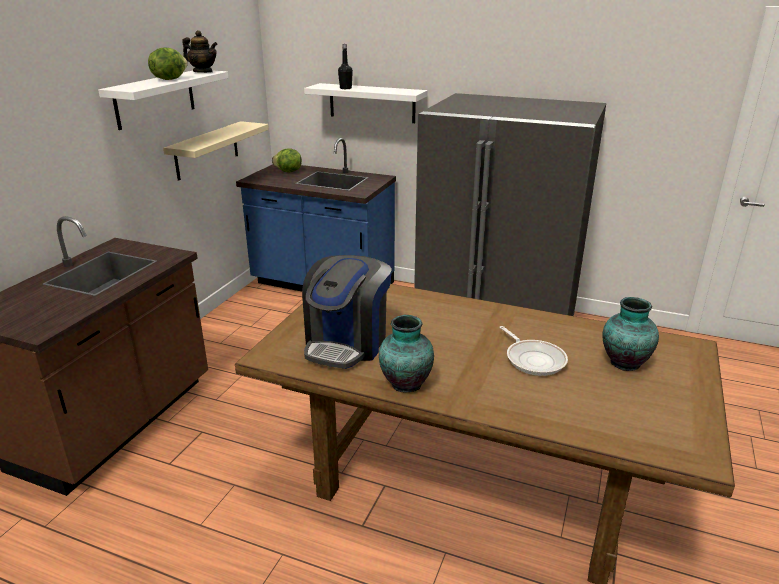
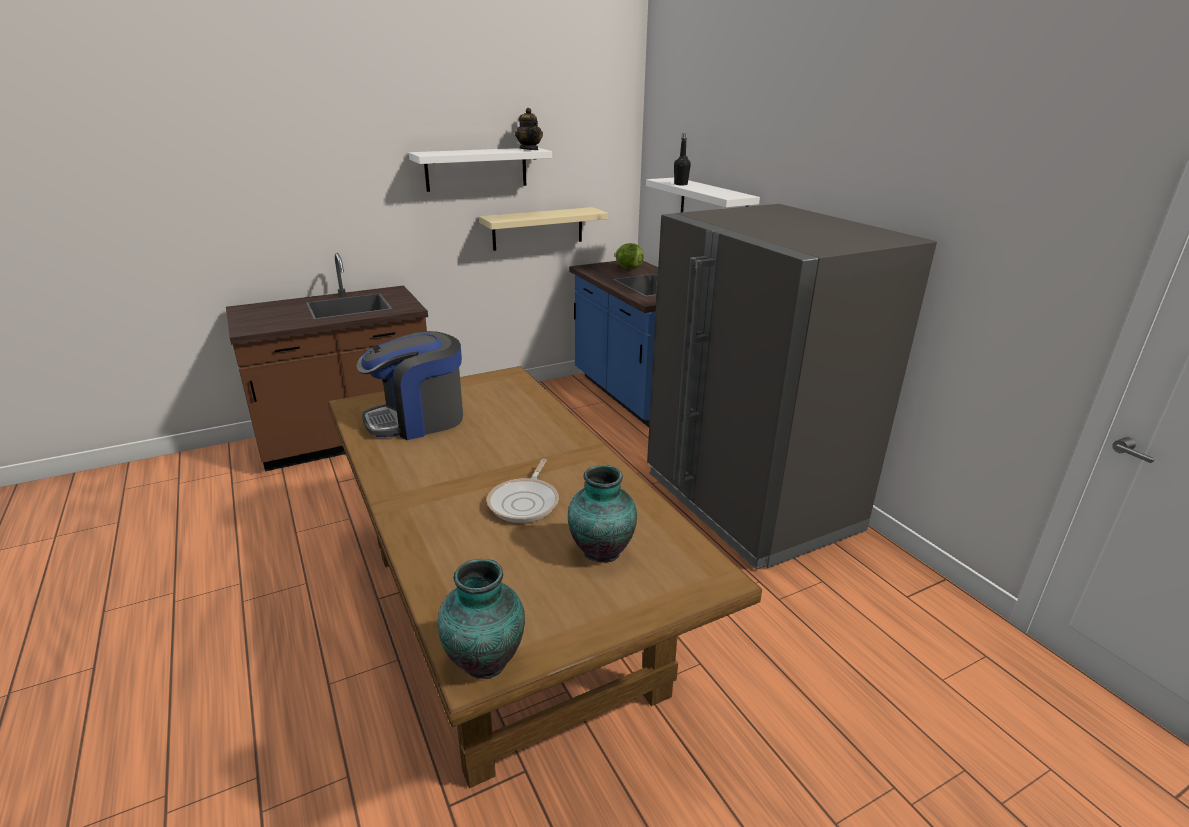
camera: 40 degrees right, 0 degrees up
(169, 79) = (481, 151): lettuce -> none
(405, 383) = (391, 467): vase -> vase (485, 659)

